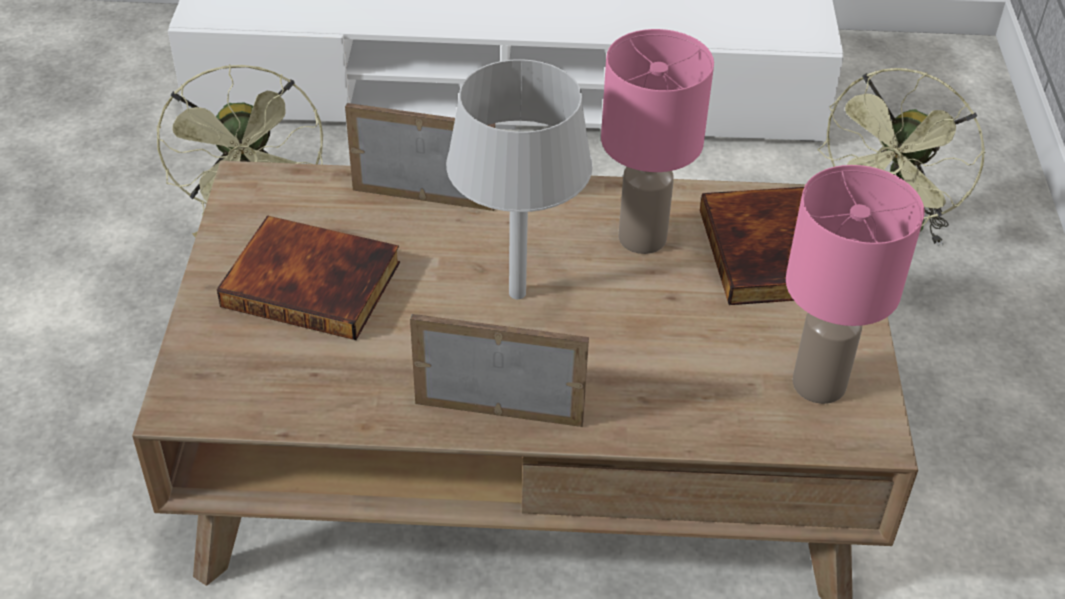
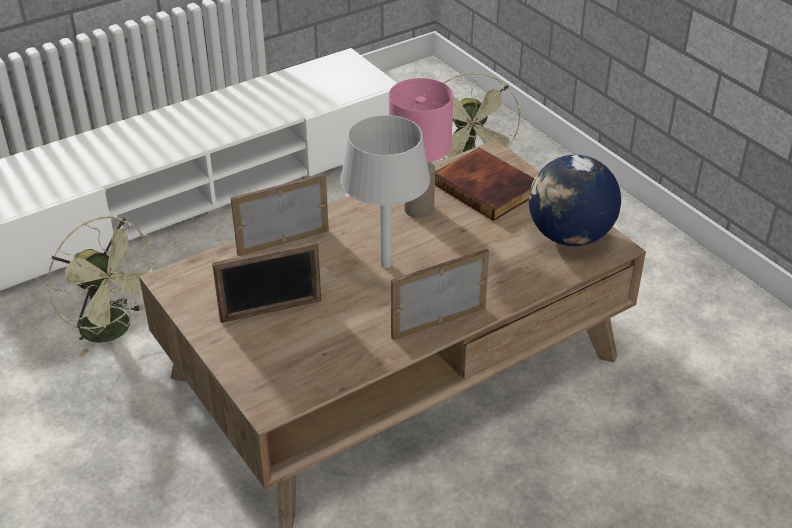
camera: 35 degrees left, 5 degrees down
(314, 282) = (271, 311): book -> picture frame
(818, 385) = (569, 236): pink table lamp -> globe

